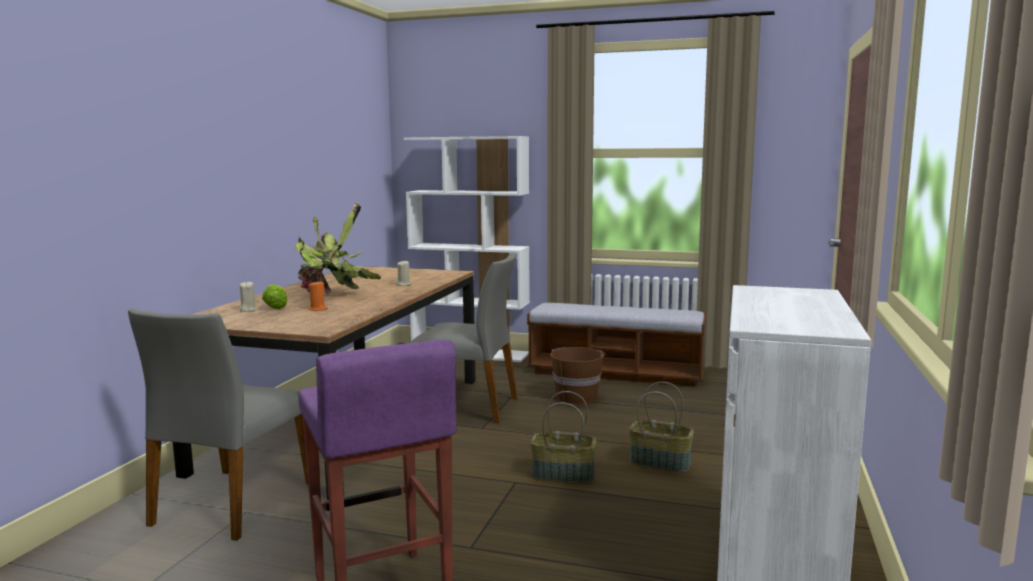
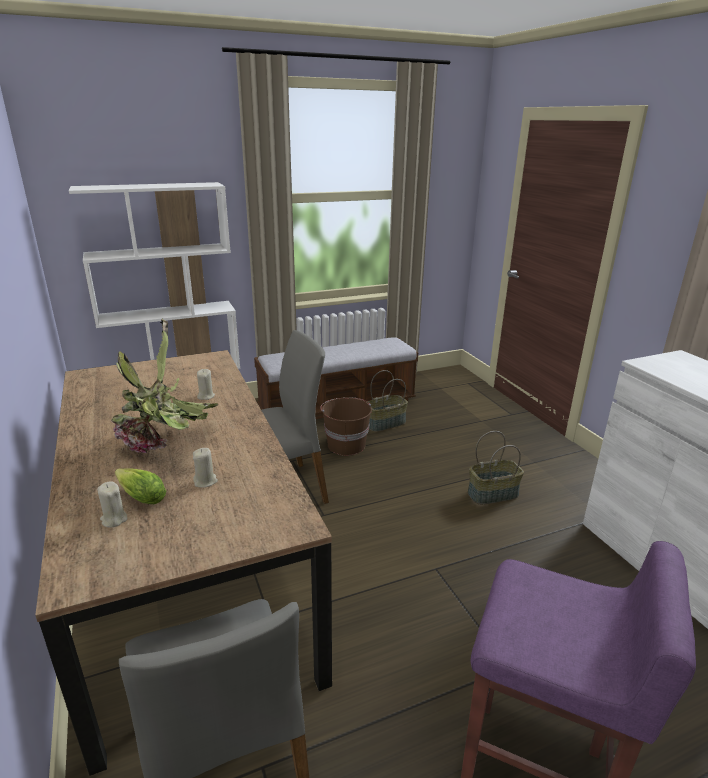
camera: 40 degrees left, 15 degrees up
(318, 309) = (205, 481): orange candle -> beige candle
(562, 475) = (455, 542): basket -> basket (385, 424)

